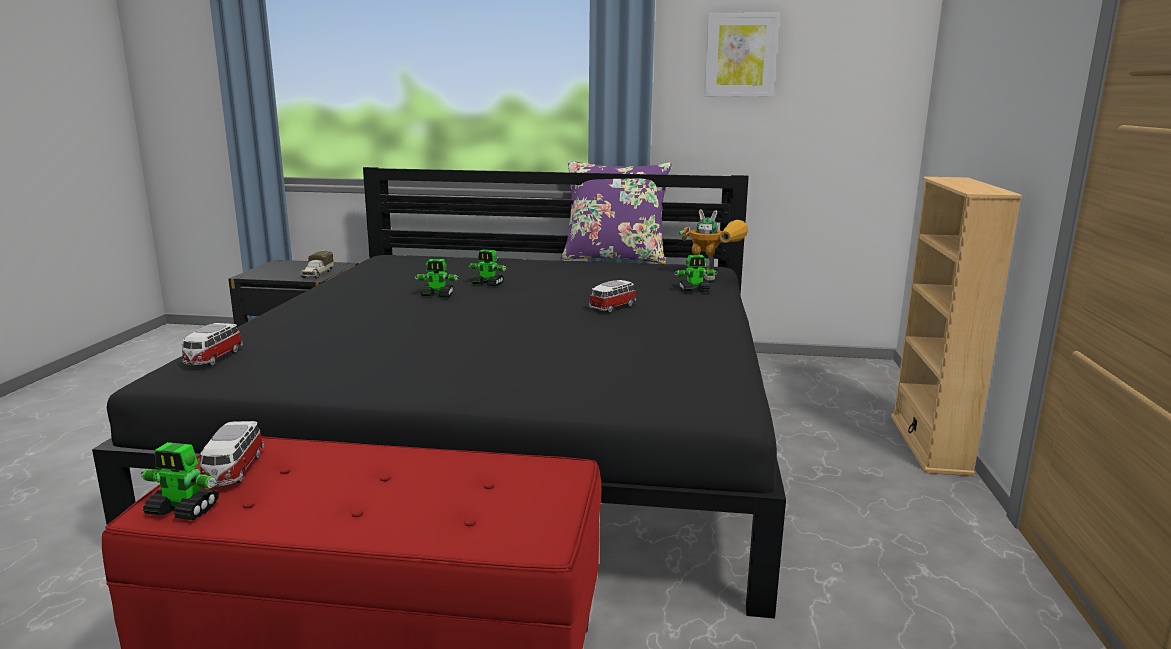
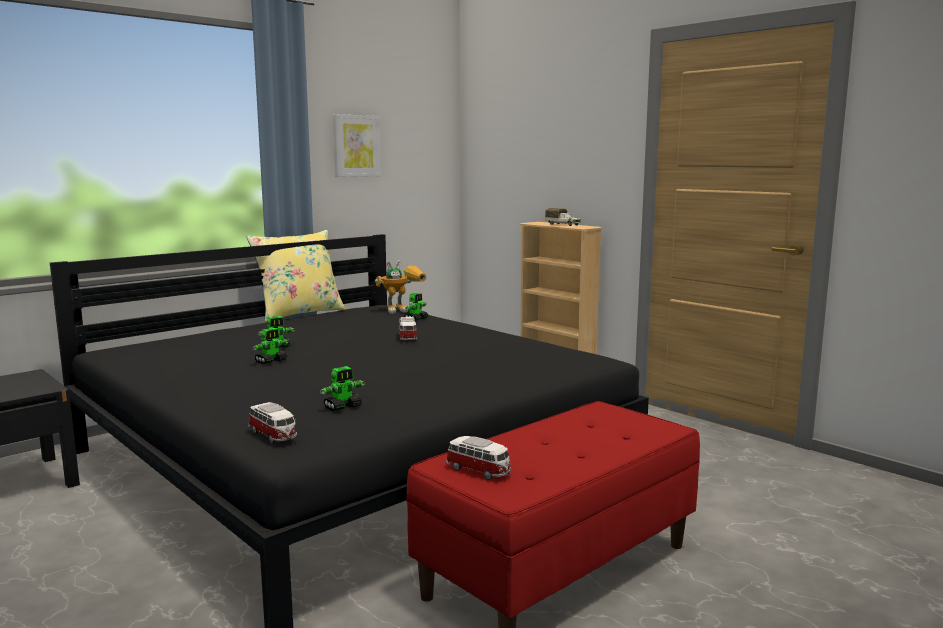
camera: 50 degrees left, 5 degrees down
(183, 510) = (520, 490): toy robot -> toy robot (343, 407)
(317, 274) = (38, 386): toy truck -> toy truck (563, 225)
(615, 258) = (299, 313): purple pillow -> yellow pillow

